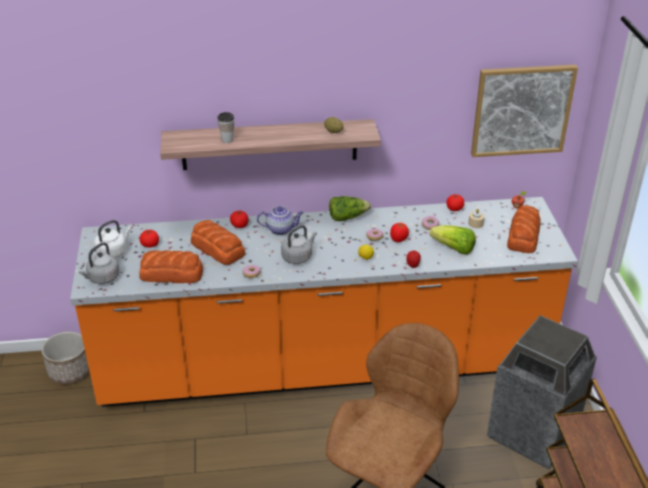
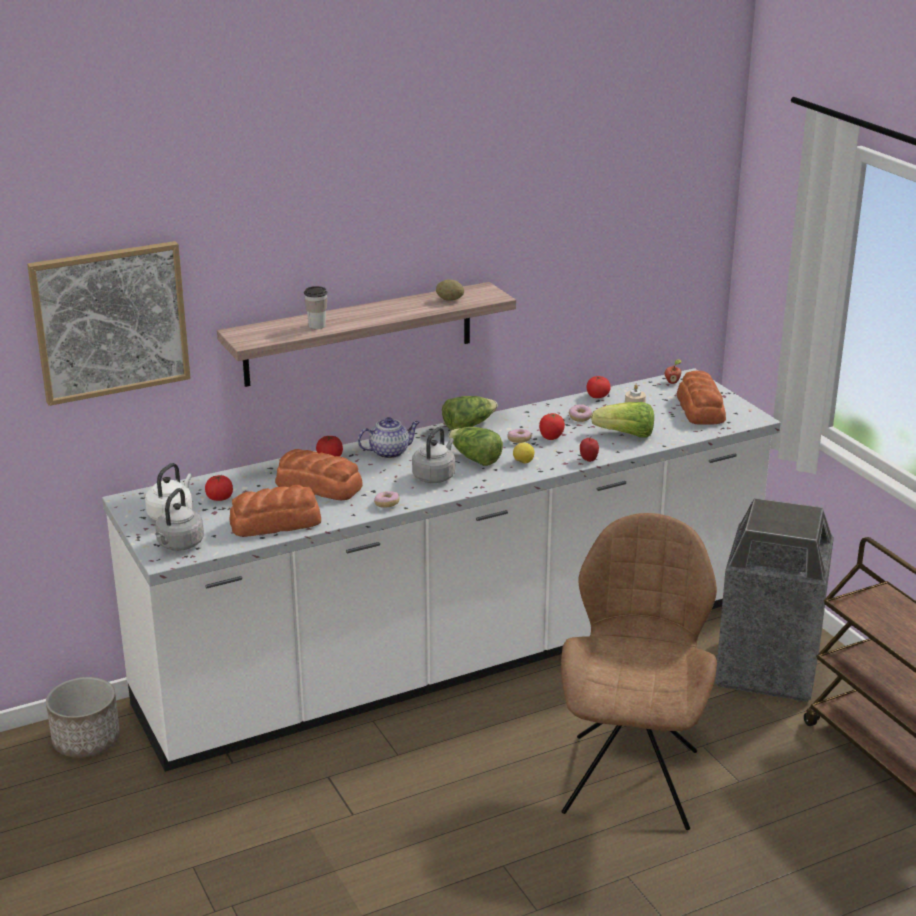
camera: 20 degrees left, 10 degrees down
(324, 366) = (458, 657): orange counter -> white counter
(334, 247) = (475, 459): none -> lettuce
(521, 110) = (662, 250): picture -> picture (110, 321)

